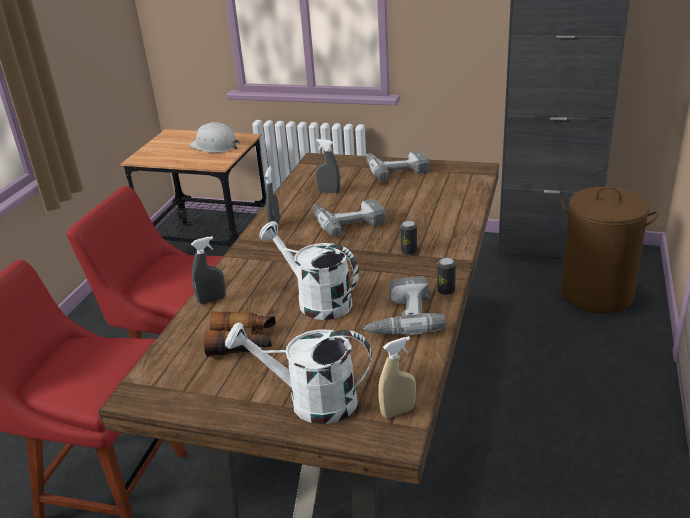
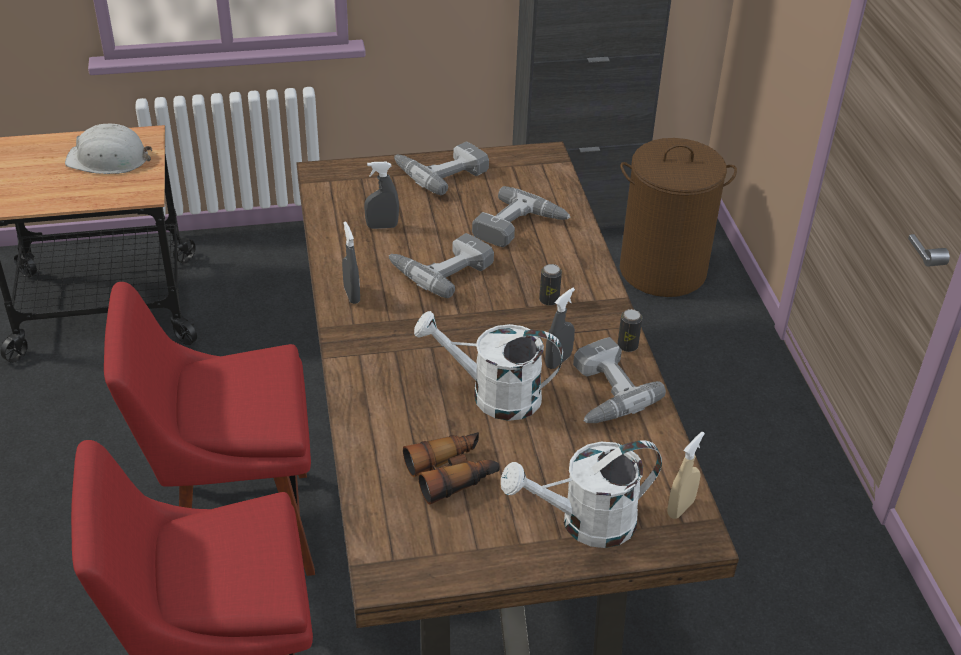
camera: 30 degrees left, 10 degrees up
(212, 300) = (365, 427): grey spray bottle -> grey spray bottle (558, 361)
(424, 206) = (520, 228): none -> power drill

